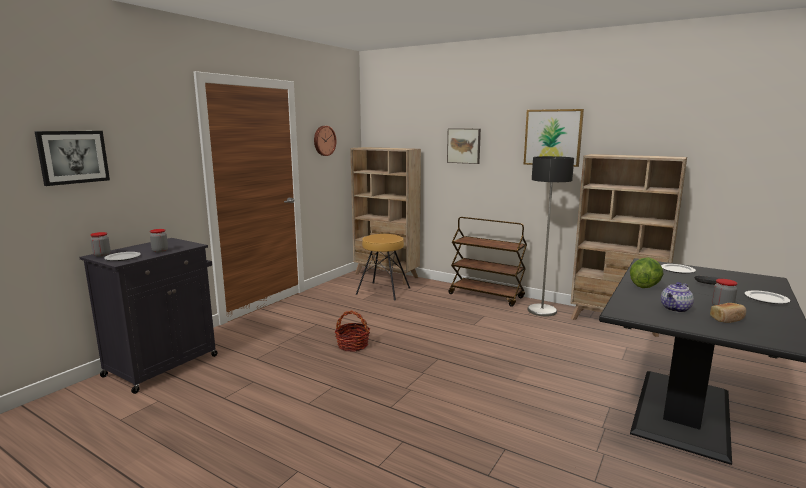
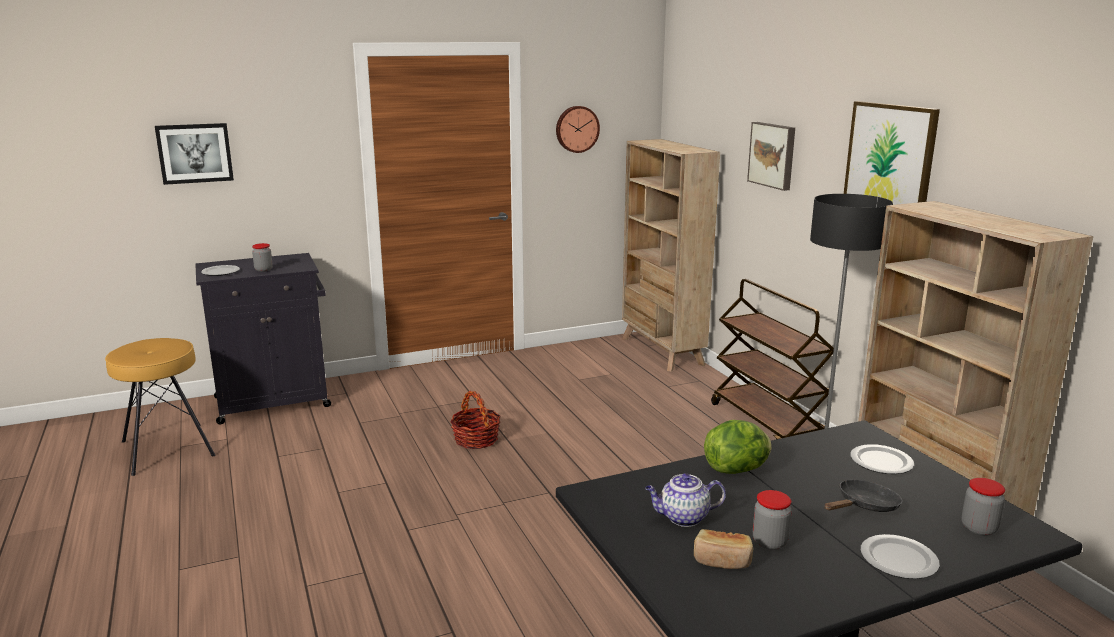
camera: 35 degrees right, 5 degrees up
(102, 255) = (213, 265): jar -> jar (978, 528)
(383, 291) = (622, 375): brown stool -> brown stool (166, 449)

